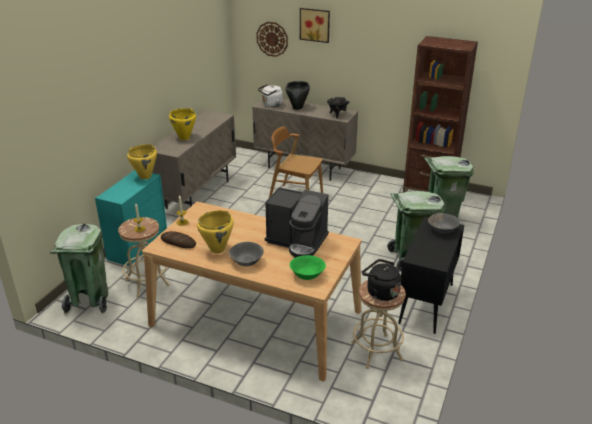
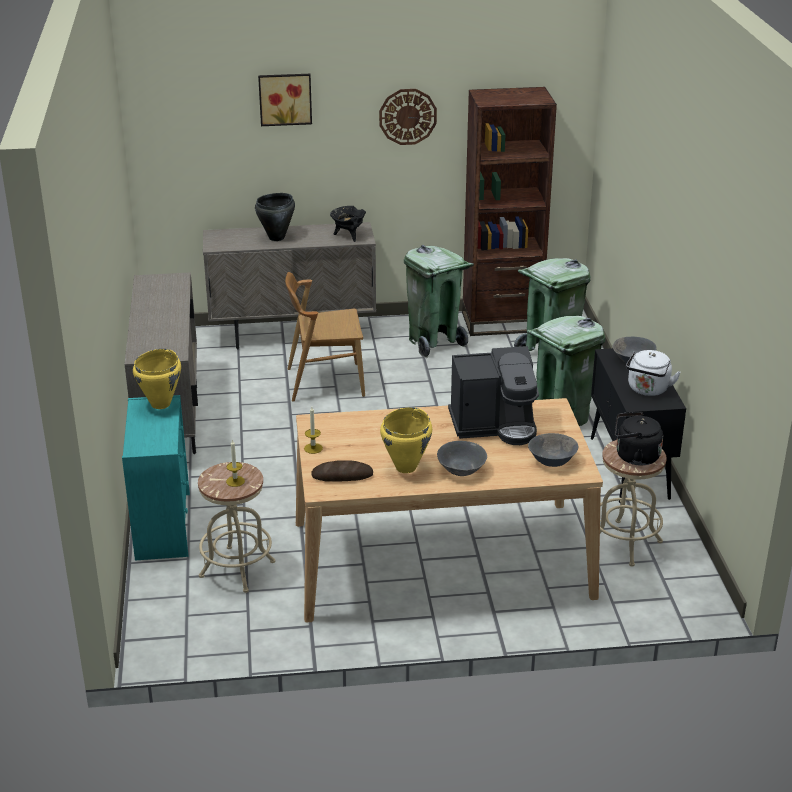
camera: 30 degrees left, 0 degrees up
(89, 301) = (178, 623): green trash can -> green trash can (434, 342)
(184, 138) = (159, 328): yellow cooking pot -> none
(271, 105) = (230, 242): white kettle -> white kettle (648, 390)
(272, 39) = (208, 133): wall clock -> wall clock (407, 116)
(307, 275) = (552, 461): green bowl -> grey bowl

